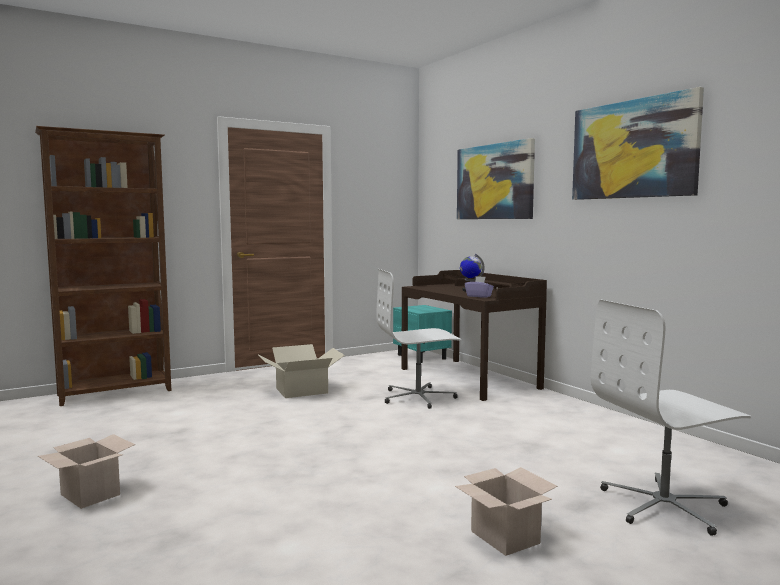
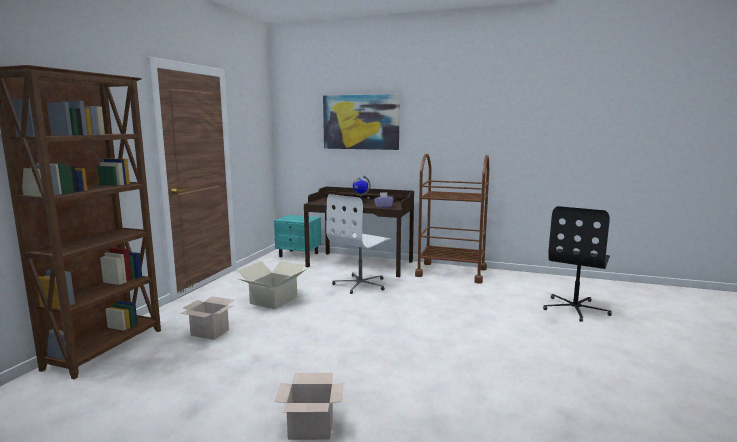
camera: 40 degrees left, 5 degrees up
(503, 537) = (559, 347): cardboard box -> cardboard box (209, 333)
(568, 412) = (451, 272): none -> brown cart
(633, 149) = (479, 109): picture -> none
(665, 506) = (575, 309): white office chair -> black office chair

